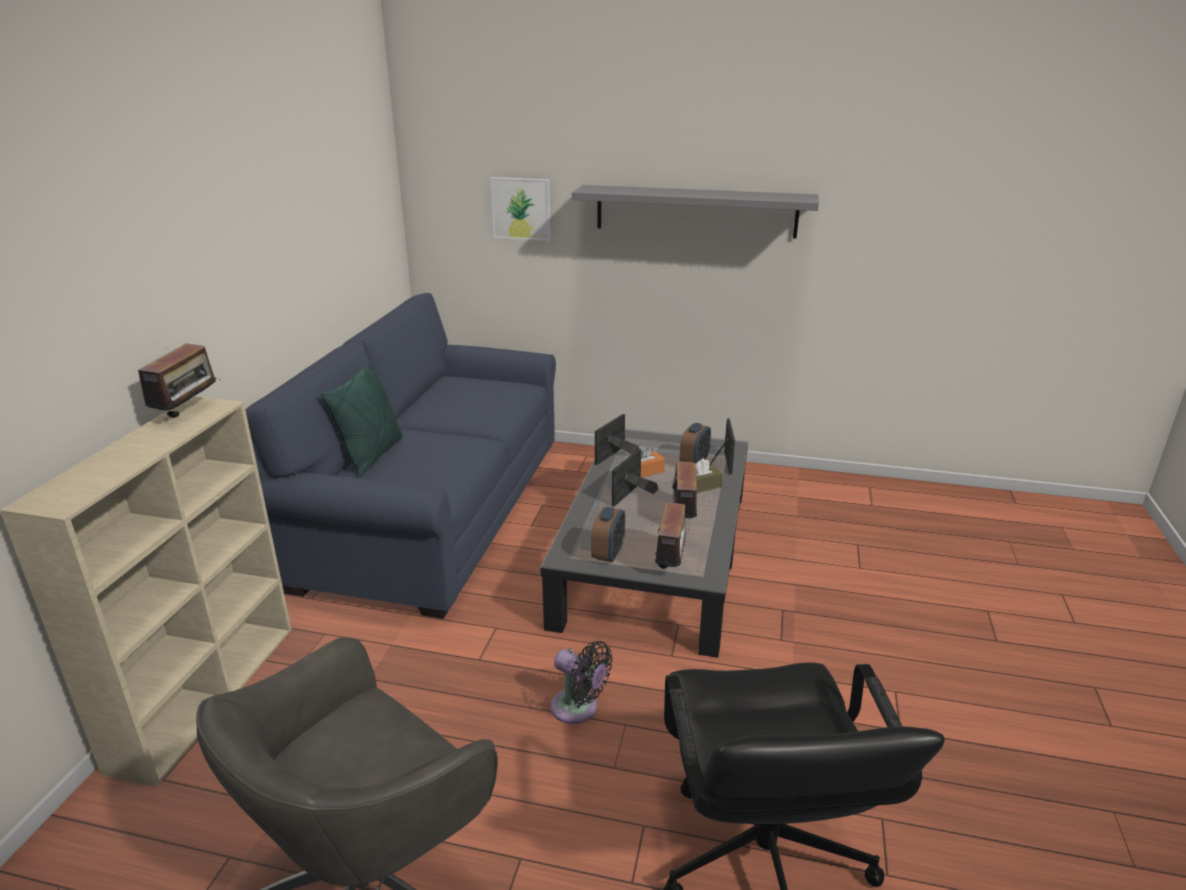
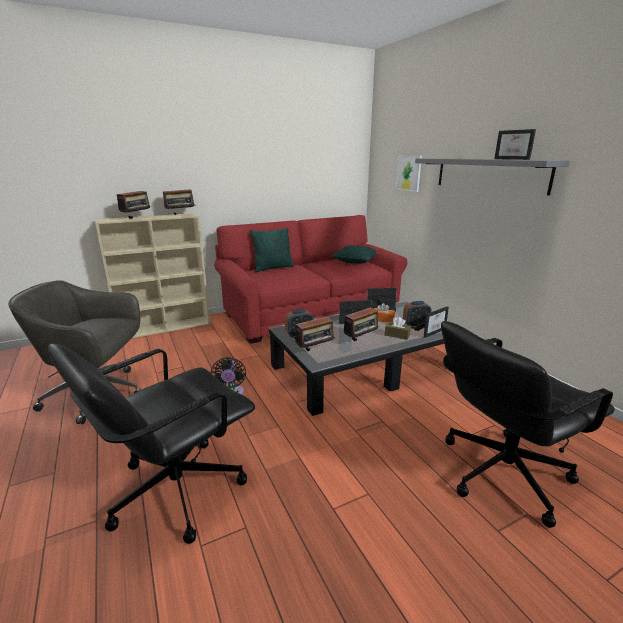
camera: 50 degrees right, 5 degrees down
(119, 462) = (137, 218): none -> radio
(434, 513) = (311, 314): blue sofa -> red sofa
(466, 385) = (355, 261): none -> green pillow
(754, 195) = (514, 159): none -> picture frame
(928, 588) = (502, 472): none -> black office chair

